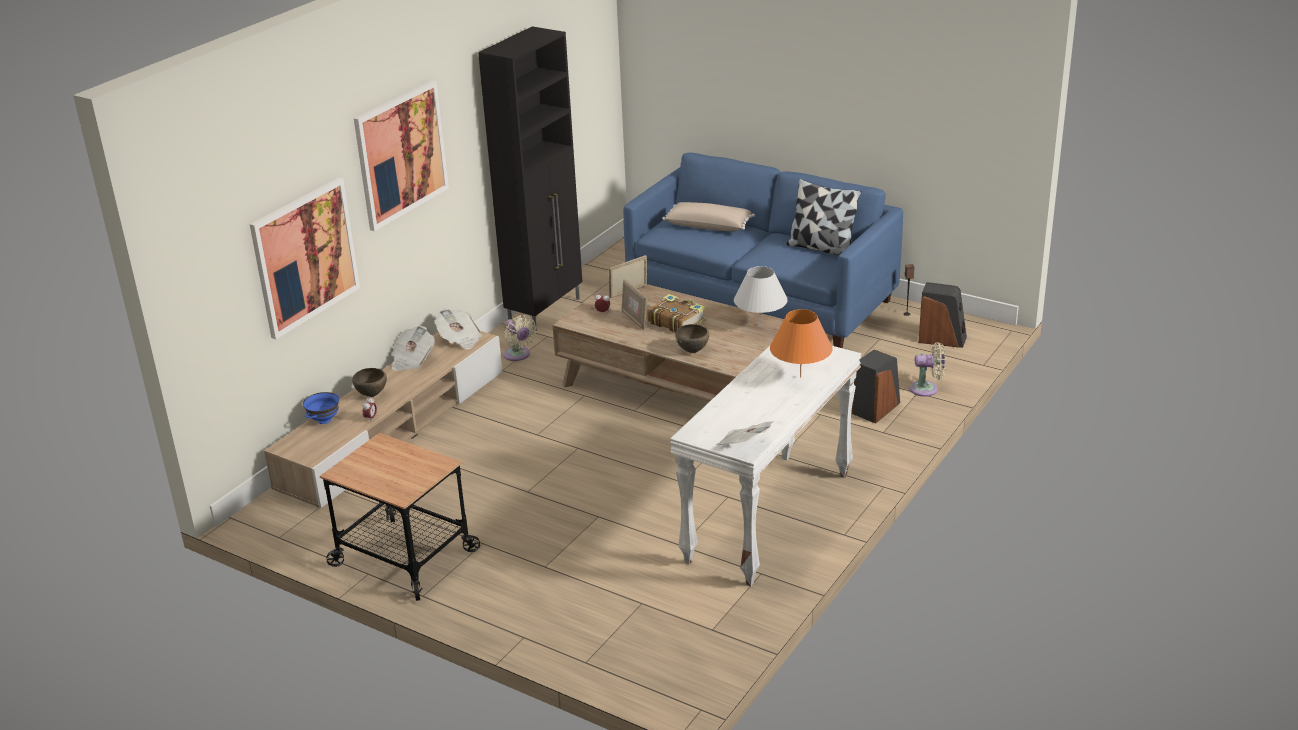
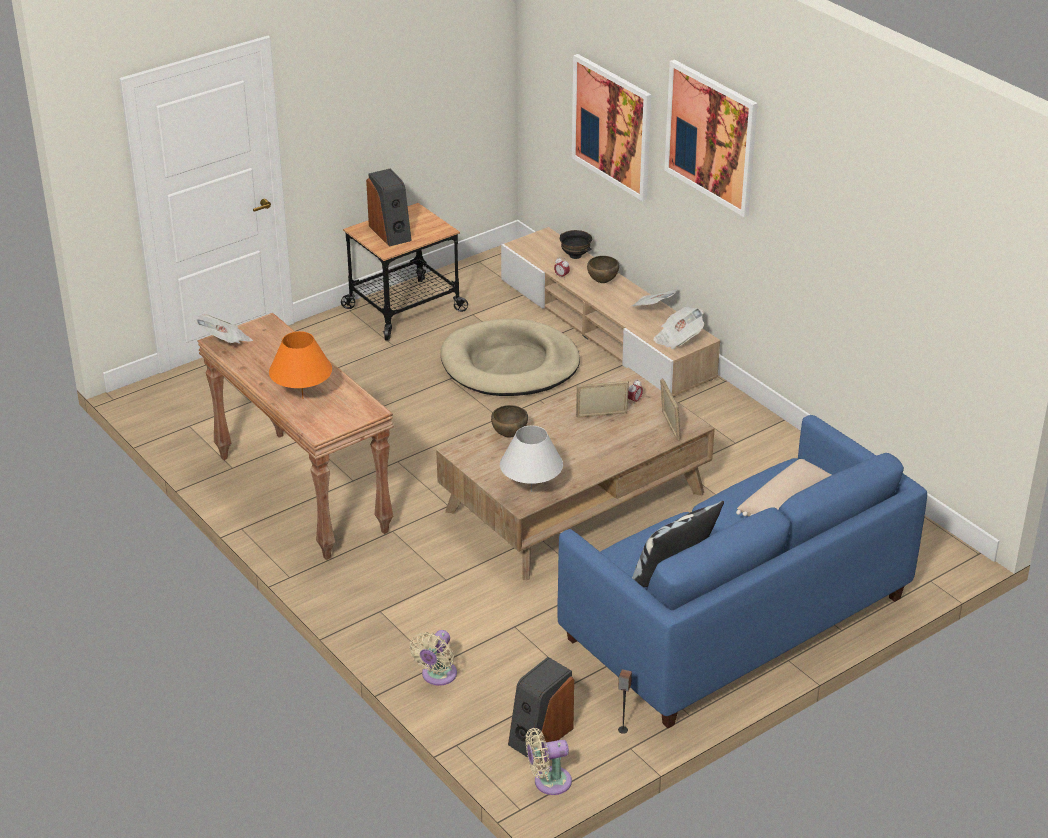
camera: 110 degrees right, 5 degrees up
(324, 420) = (575, 255): blue bowl -> black bowl
(484, 464) = (510, 364): none -> beige dog bed
(518, 355) = (702, 417): beige fan -> beige fan (548, 782)
(546, 311) = (797, 453): black cabinet -> none
(676, 321) = (580, 440): book -> none
(769, 518) = (300, 494): white console table -> brown console table
(876, 408) = (427, 622): speaker -> speaker (391, 232)

